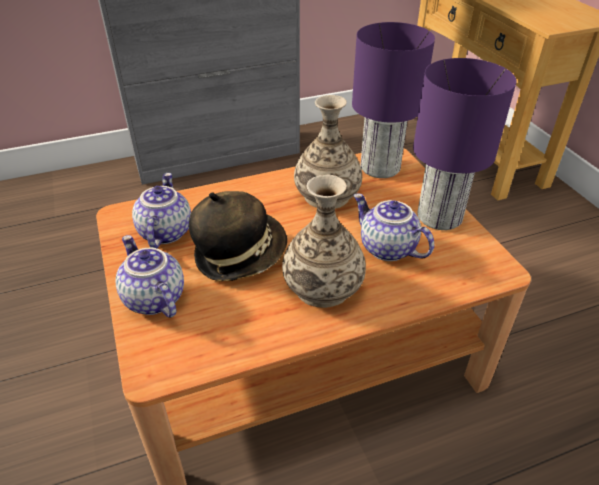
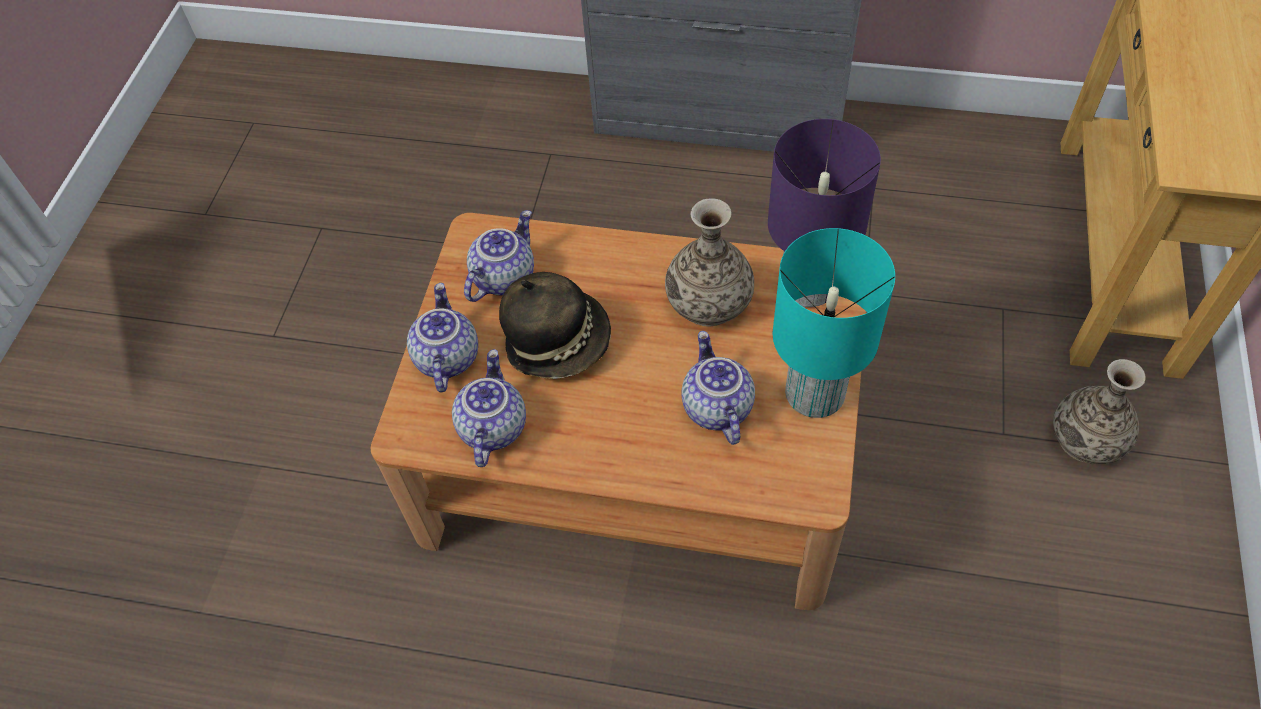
camera: 35 degrees right, 15 degrees up
(229, 330) = (491, 427): none -> teapot
(322, 286) = (611, 422): vase -> vase (1086, 439)
(441, 217) = (816, 394): purple table lamp -> turquoise table lamp

